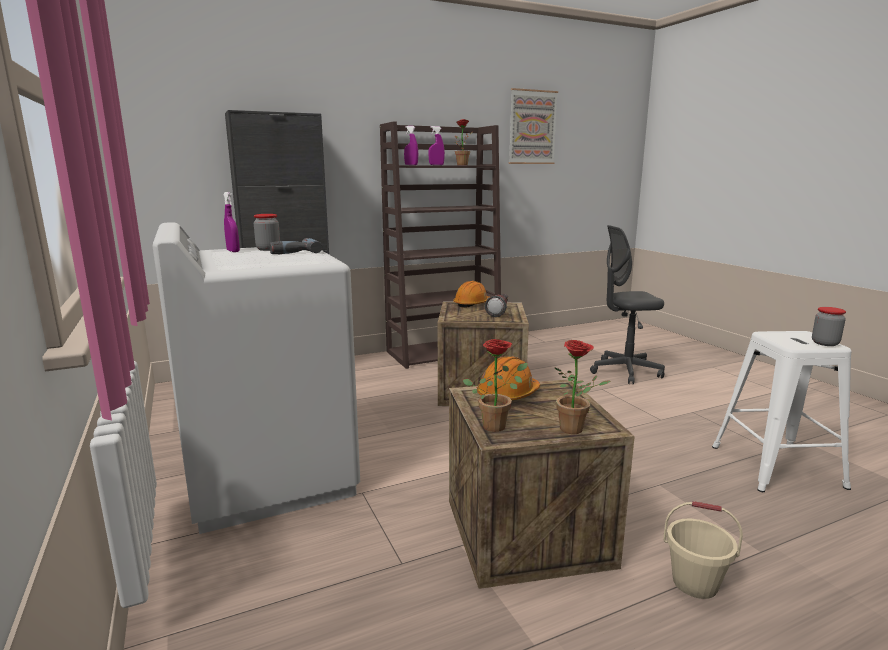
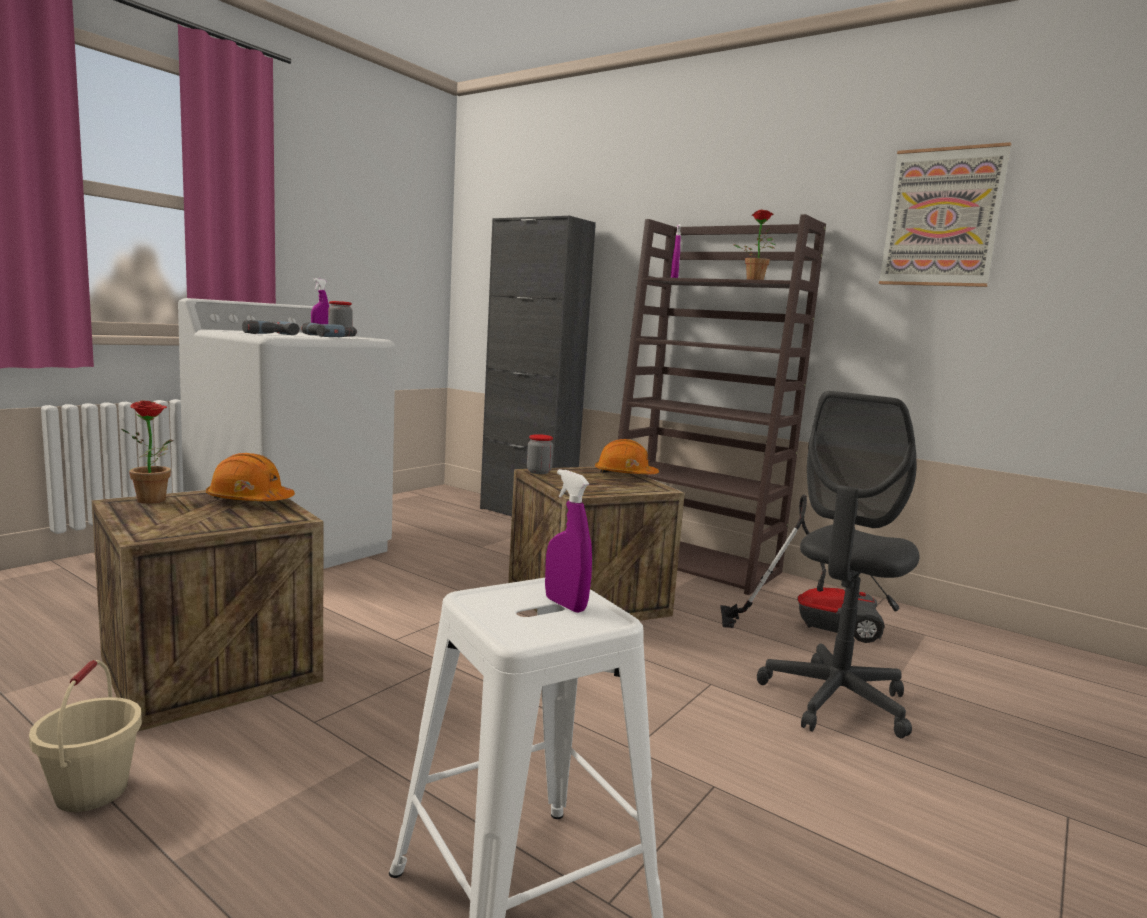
camera: 60 degrees right, 5 degrees down
(285, 261) = (265, 333): none -> power drill
(436, 165) = (702, 278): purple spray bottle -> purple spray bottle (565, 604)
(499, 312) = (603, 486): flashlight -> none
(547, 353) = (811, 625): none -> vacuum cleaner
(576, 430) = (140, 525): potted plant -> none
(625, 371) = (835, 701): grey office chair -> grey office chair turned 105 degrees counterclockwise
(825, 343) = (527, 626): jar -> jar (539, 472)

